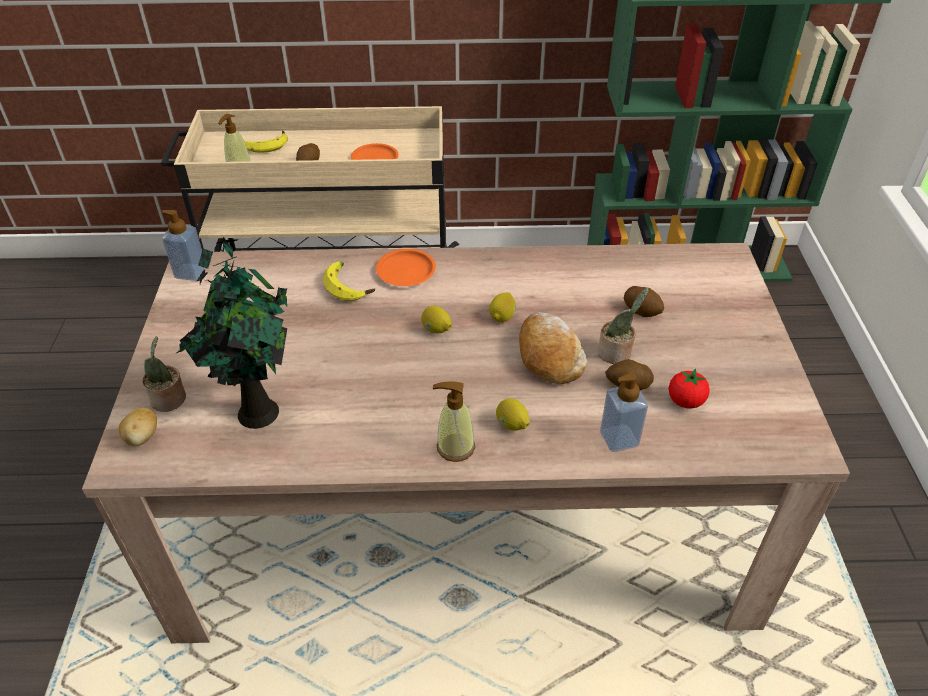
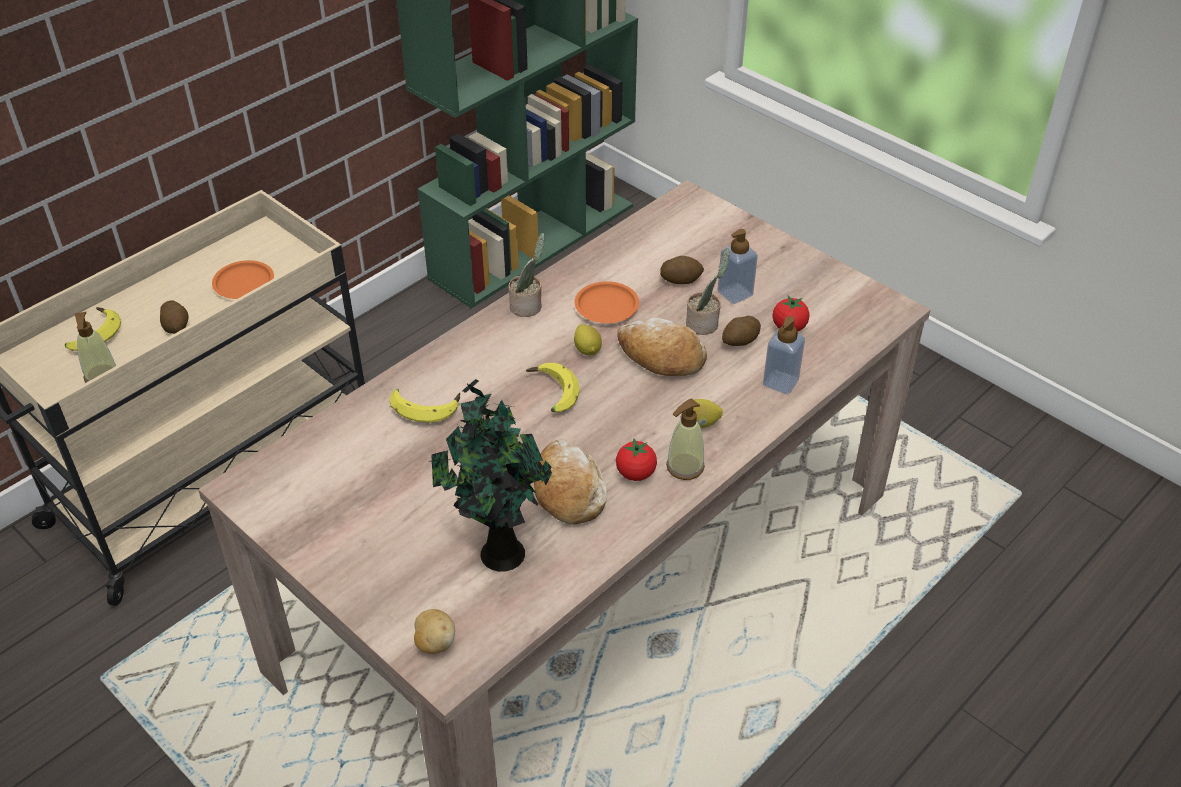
camera: 45 degrees left, 0 degrees up
(170, 400) = (411, 601): potted plant -> potted plant (528, 306)
(190, 272) = (251, 493): soap dispenser -> soap dispenser (735, 293)
(355, 402) = (568, 490): none -> bread
(406, 271) = (457, 363): orange plate -> orange plate (607, 306)
(414, 425) = (635, 473): none -> tomato
(436, 330) = (551, 393): lemon -> banana

